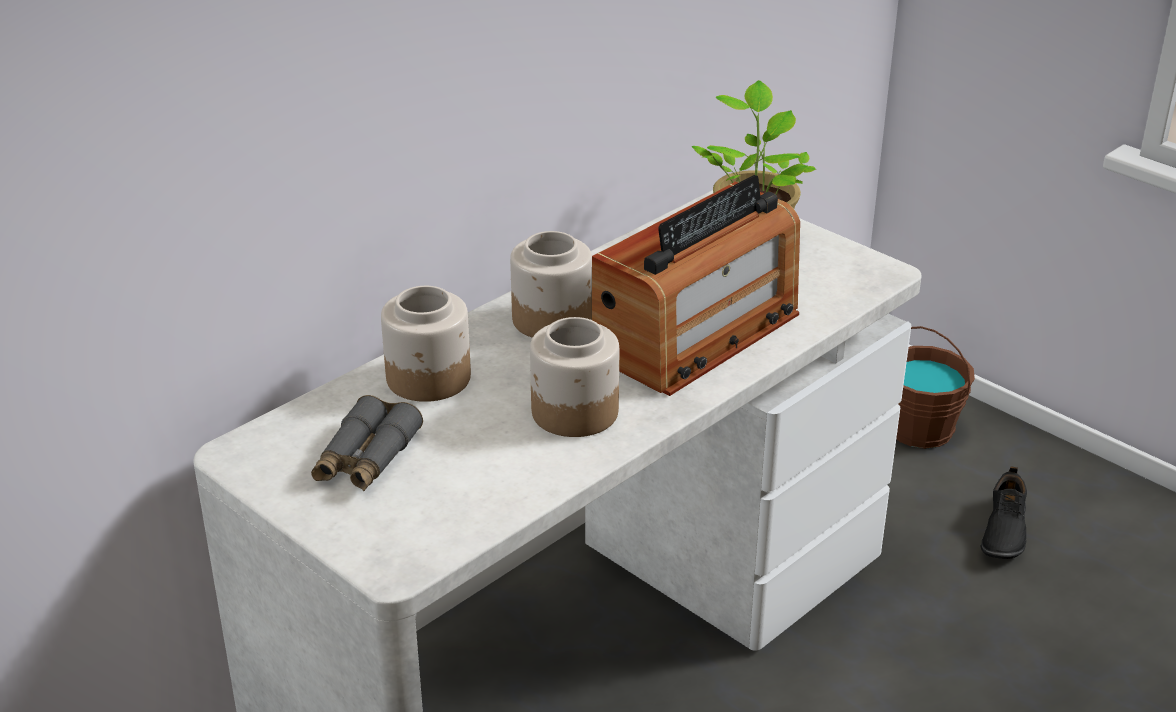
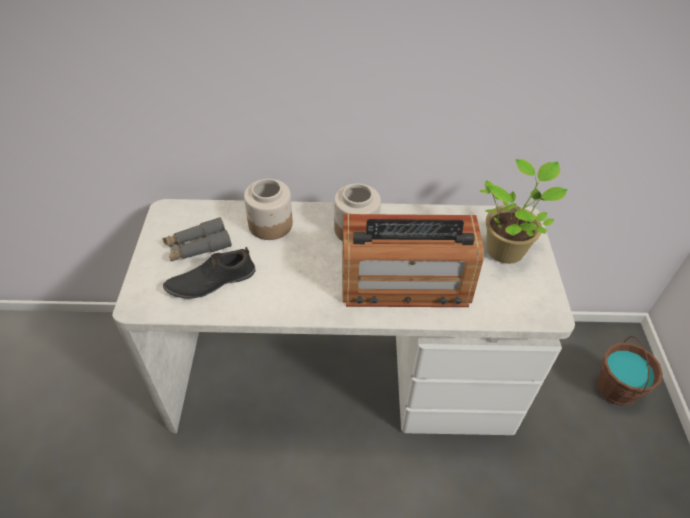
camera: 45 degrees right, 15 degrees up
(574, 413) = (296, 284): jar -> none
(1003, 531) = (593, 474): black shoe -> black shoe (211, 281)

